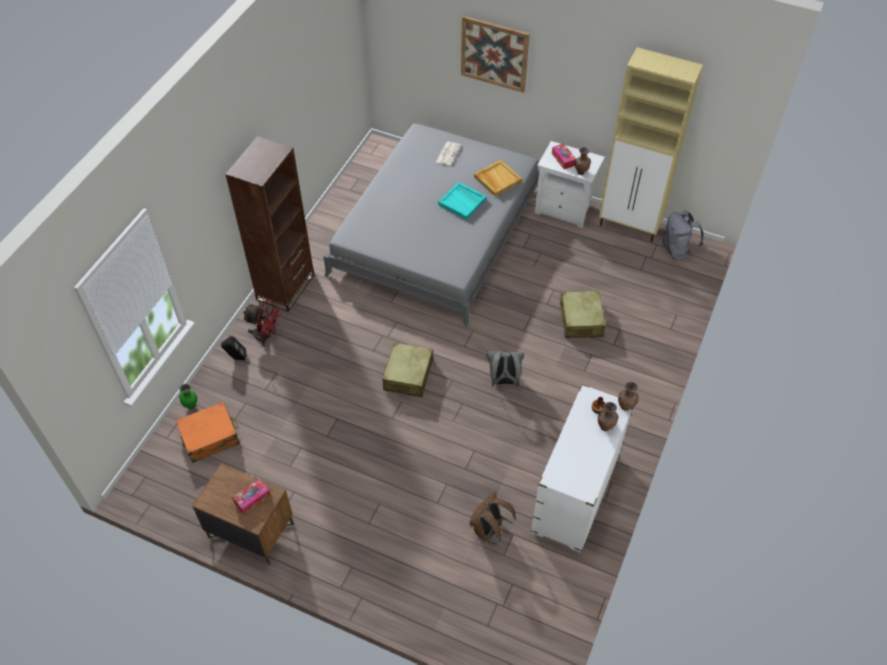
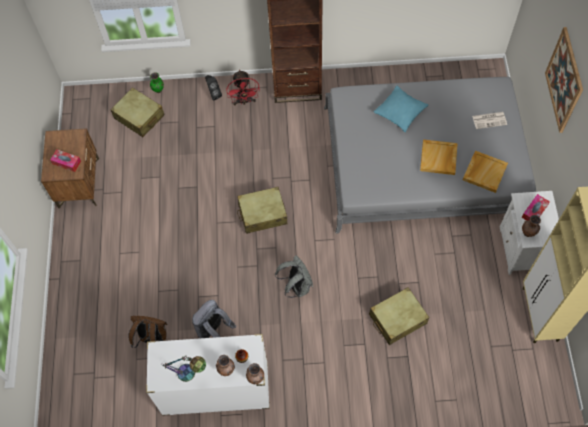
camera: 65 degrees right, 10 degrees up
(210, 437) = (139, 117): orange suitcase -> beige suitcase
(395, 206) = (400, 112): none -> turquoise pillow
(462, 202) = (438, 158): turquoise tray -> beige tray
(595, 458) = (191, 375): none -> table lamp
(677, 250) = (538, 370): grey backpack -> grey backpack (214, 331)

